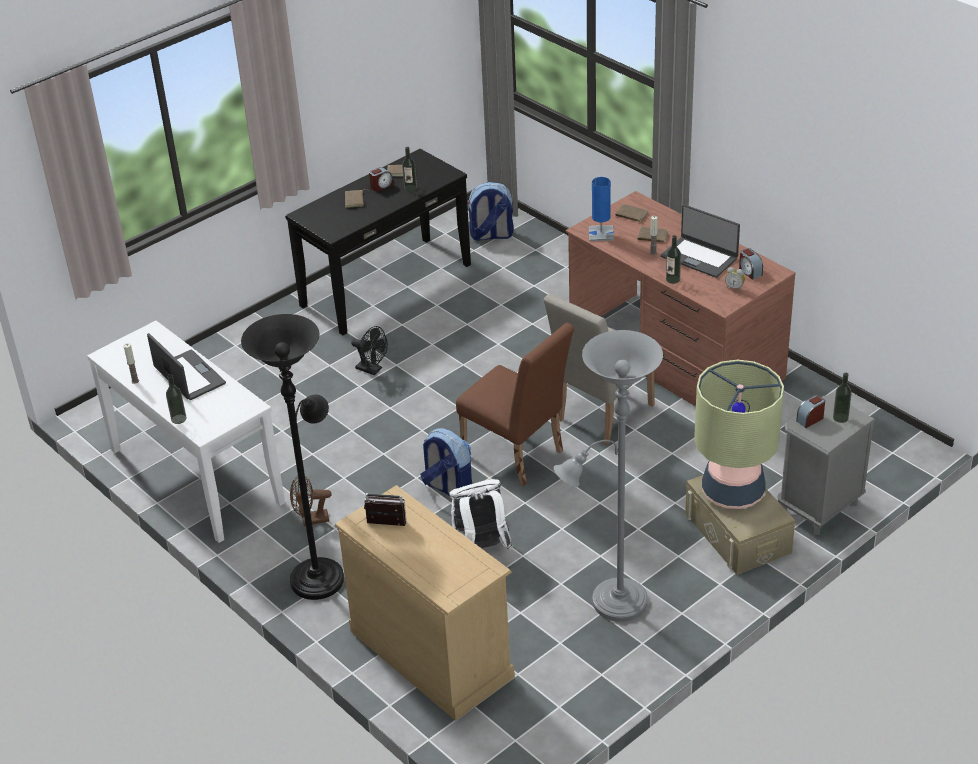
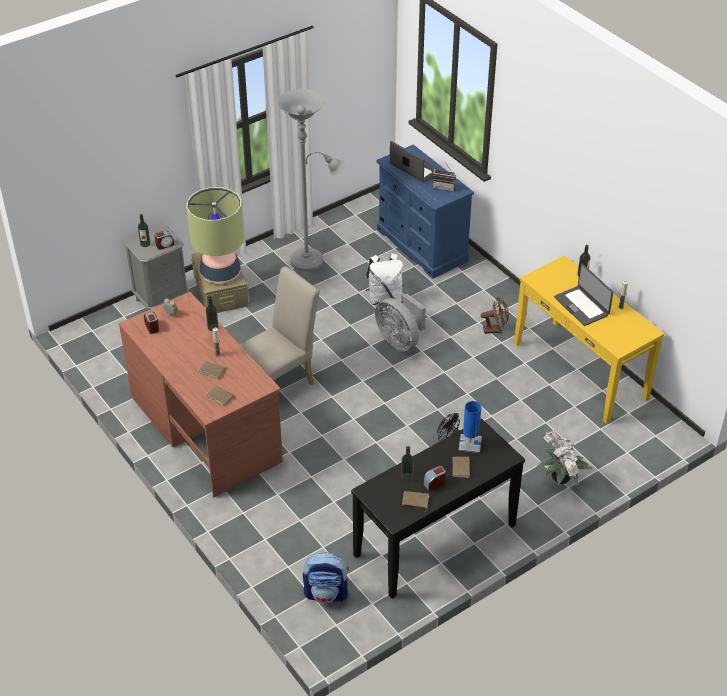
camera: 175 degrees left, 5 degrees up
(195, 476) = (580, 370): white console table -> yellow console table
(243, 350) = (561, 480): none -> potted plant
(319, 574) = (488, 295): black floor lamp -> none
(431, 653) = (421, 246): beige dresser -> blue dresser
(448, 488) = (400, 340): backpack -> grey fan
(517, 456) = (348, 358): brown chair -> none
(601, 234) = (252, 379): blue table lamp -> blue table lamp (470, 443)
(699, 257) = (183, 345): laptop -> laptop (414, 168)

